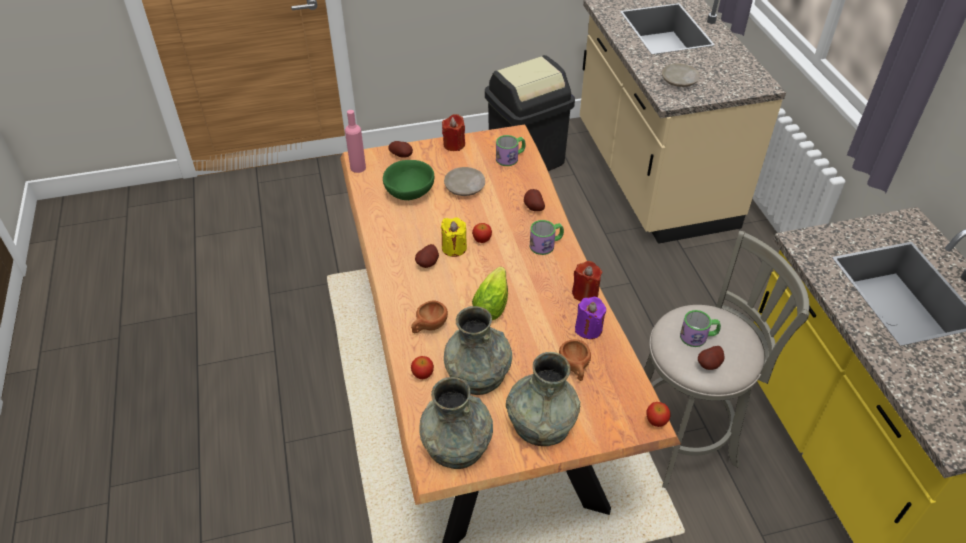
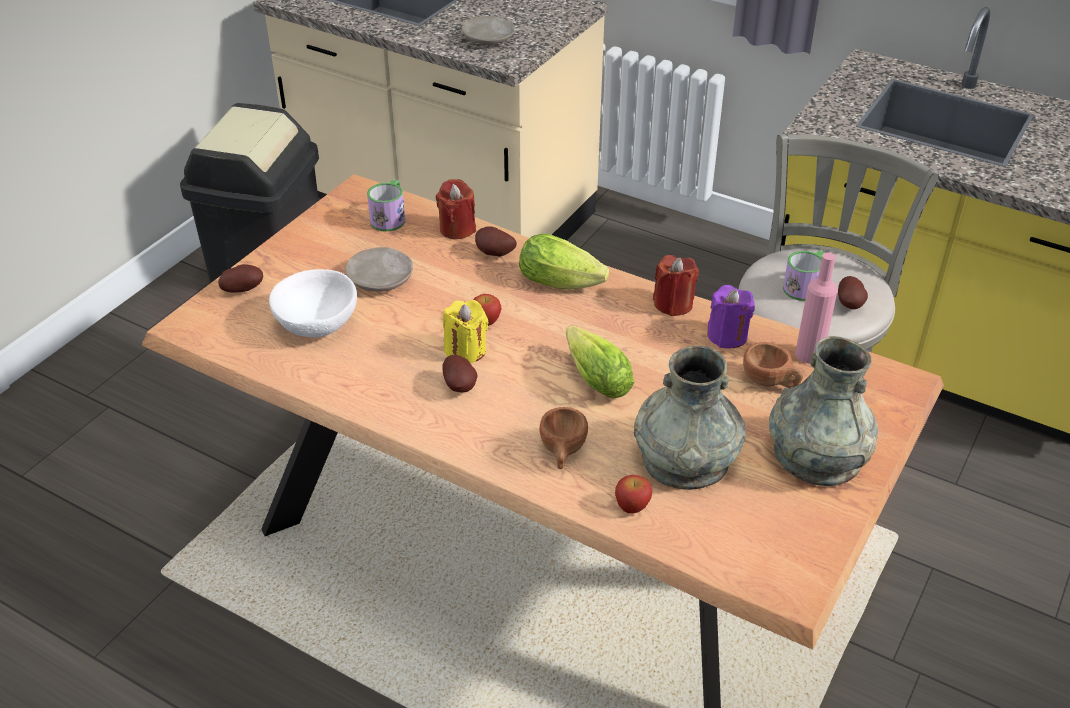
camera: 45 degrees left, 5 degrees down
(358, 167) = (199, 337): pink bottle -> pink bottle (809, 354)
(409, 192) = (316, 324): green bowl -> white bowl
(454, 144) = (296, 240): red candle -> red candle (457, 229)
(456, 443) = (771, 545): grey vase -> none
(546, 244) = (564, 282): mug -> lettuce
(656, 421) = (907, 375): apple -> none

